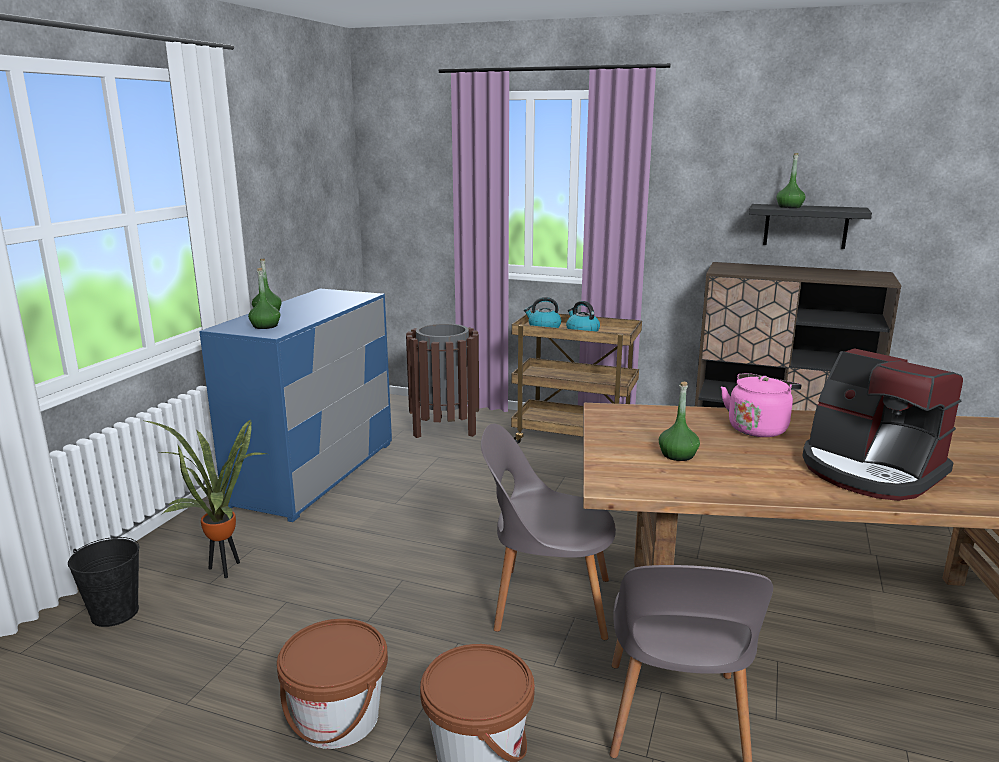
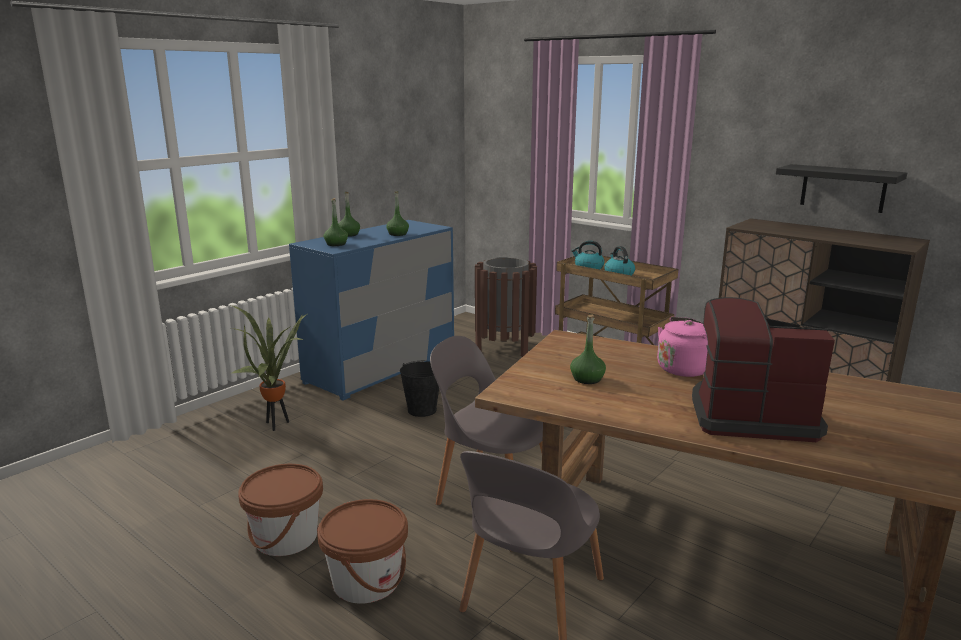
camera: 20 degrees right, 0 degrees up
(115, 613) = (191, 440): black bucket -> black bucket (422, 410)
(789, 207) = (820, 168): green bottle -> green bottle (397, 234)
(870, 471) = (750, 416): coffee machine -> coffee machine turned 120 degrees clockwise

